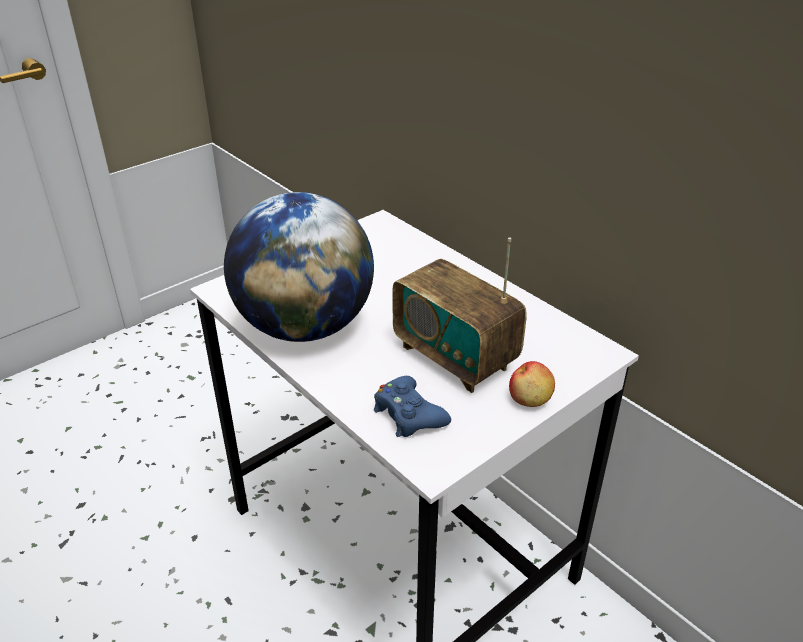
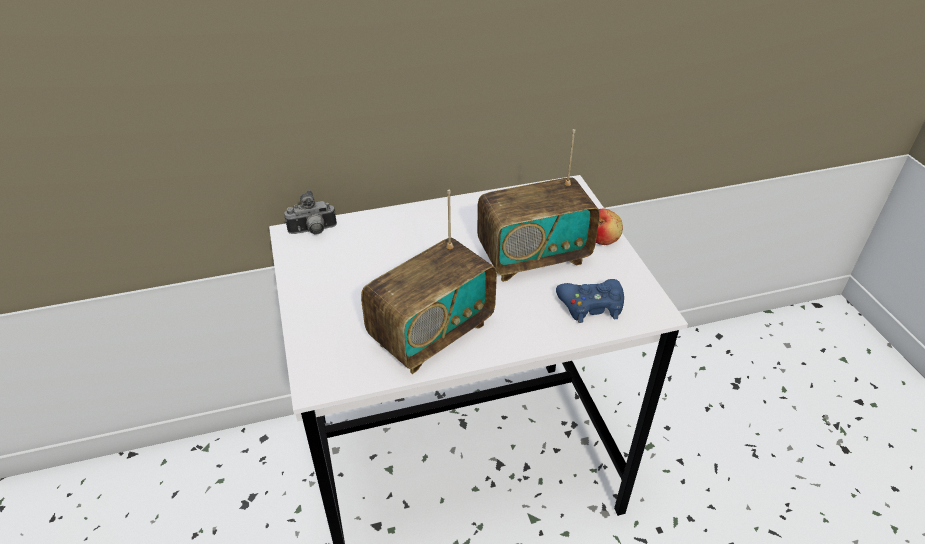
camera: 65 degrees left, 5 degrees up
(305, 326) = (431, 334): globe -> radio
(392, 229) = (313, 231): none -> camera

